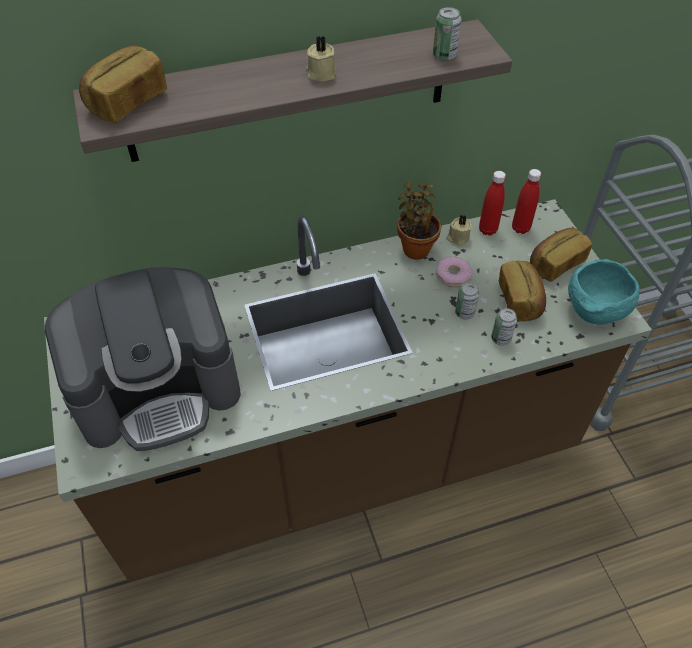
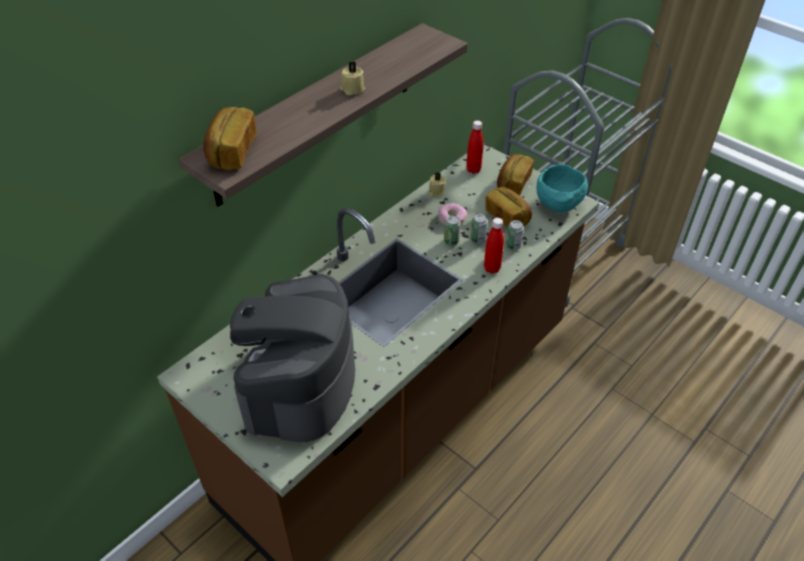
camera: 30 degrees left, 5 degrees down
(159, 389) = (298, 383): coffee machine -> coffee machine turned 150 degrees clockwise
(415, 247) = (412, 209): potted plant -> none
(444, 56) = (423, 53): can -> can (451, 241)
(487, 230) = (452, 179): red bottle -> red bottle (492, 268)

